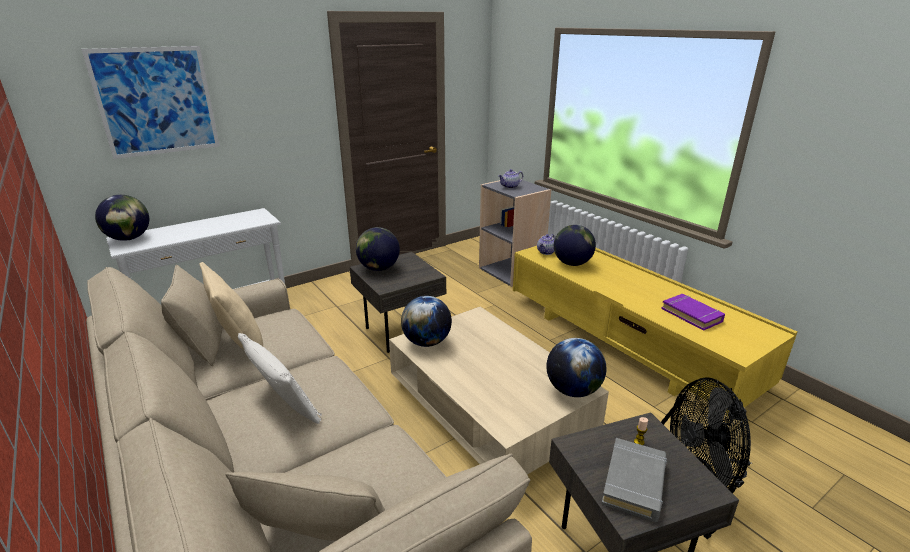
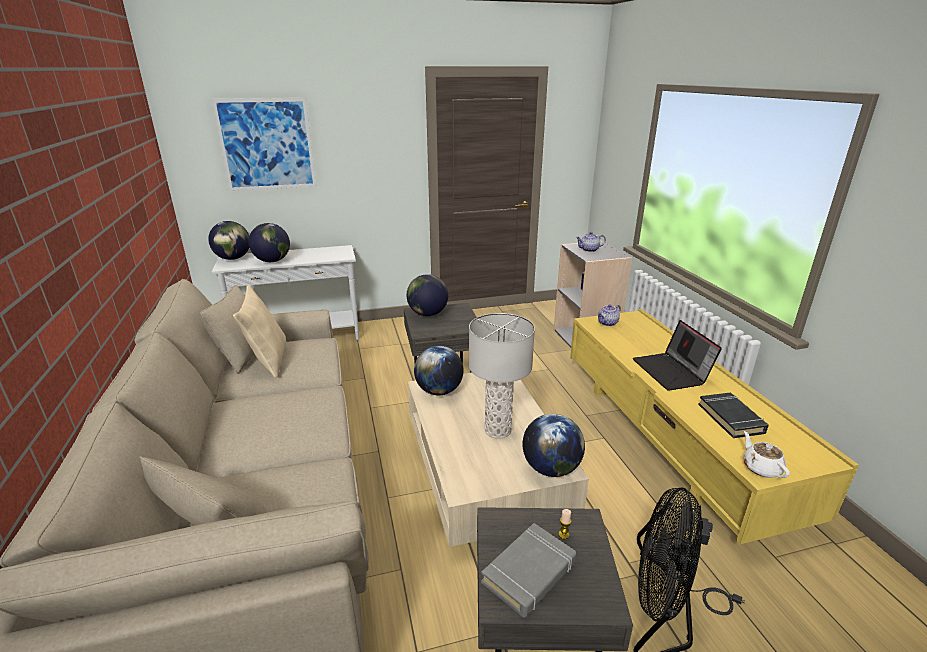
camera: 20 degrees right, 0 degrees up
(283, 403) = (267, 416): white pillow -> none
(505, 367) = (498, 430): none -> white table lamp
(572, 263) = (628, 339): globe -> globe (272, 261)
(624, 285) = (672, 372): none -> laptop
(692, 315) = (731, 418): purple book -> black book
(736, 349) = (761, 468): none -> white teapot

